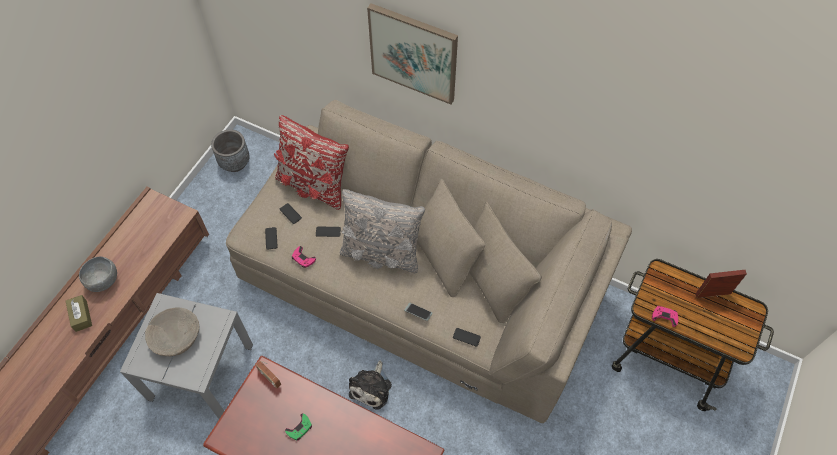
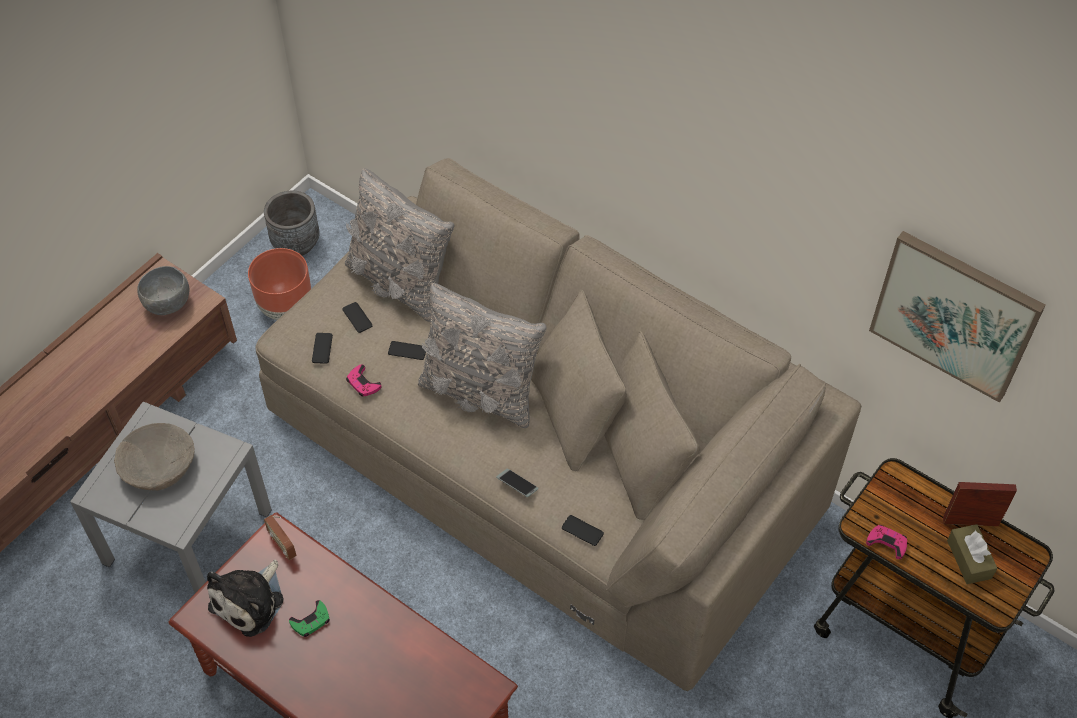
camera: 10 degrees right, 5 degrees down
(81, 316) = (30, 420): brown tissue box -> brown tissue box (969, 559)
(104, 281) = (72, 377): grey bowl -> grey bowl (169, 305)
(236, 206) = (286, 307): none -> brown planter
(313, 186) = (399, 283): red pillow -> grey pillow
(372, 387) = (437, 599): plush toy -> plush toy (250, 601)
(414, 53) = (563, 99): picture -> picture (954, 315)

